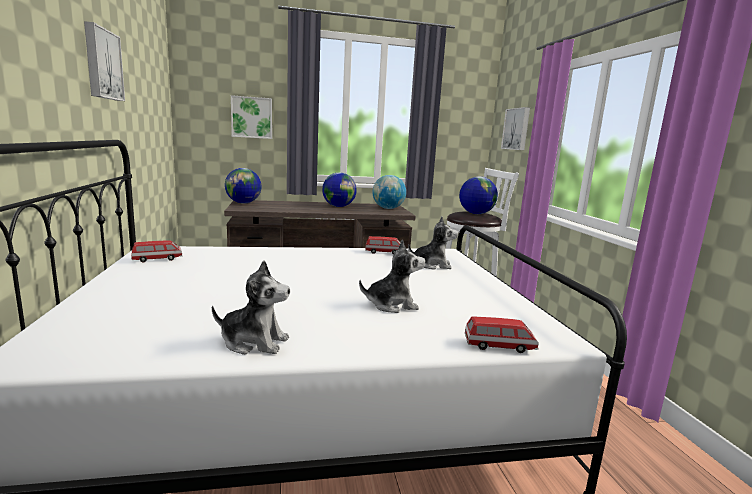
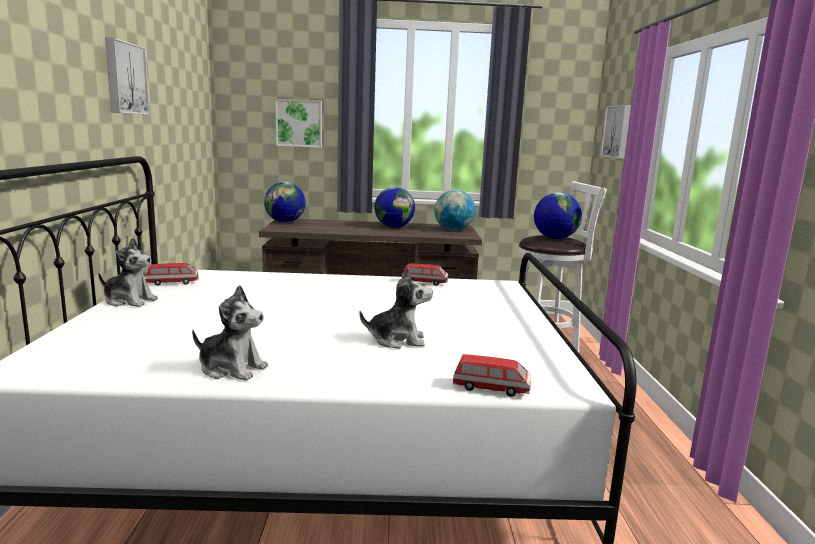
camera: 10 degrees right, 0 degrees up
(432, 265) = (474, 299): plush toy -> plush toy (129, 301)

